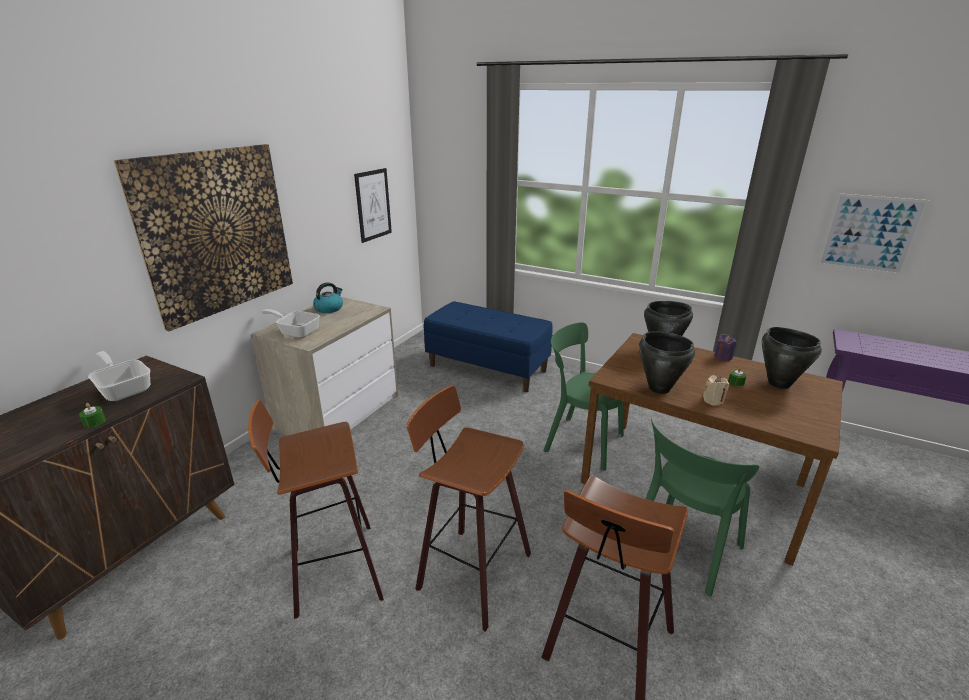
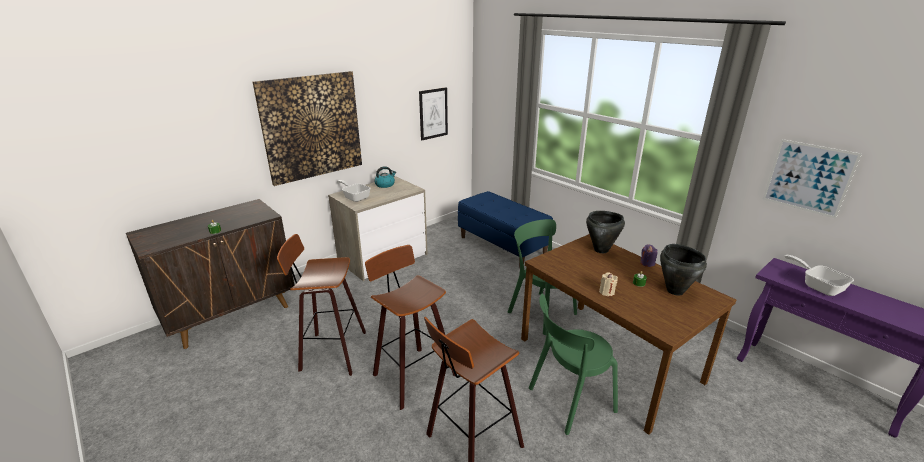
camera: 20 degrees right, 0 degrees up
(124, 389) = (238, 216): frying pan -> frying pan (818, 286)
(659, 388) = (572, 276): black cooking pot -> none

